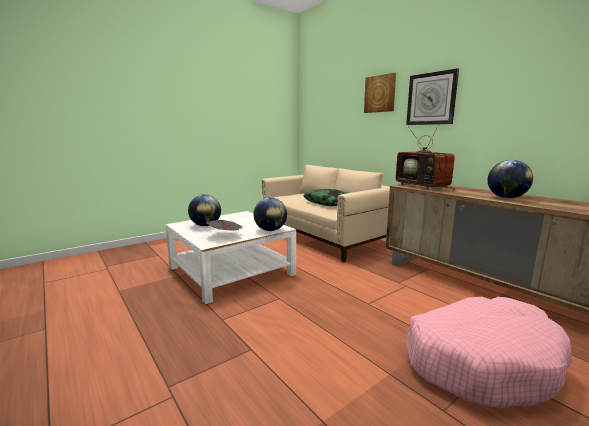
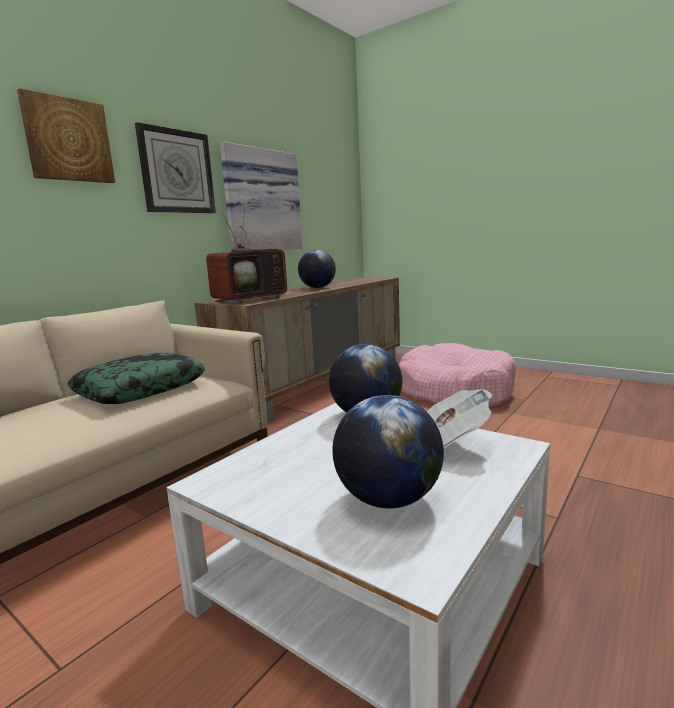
camera: 105 degrees left, 0 degrees up
(509, 111) = (261, 201): none -> picture

